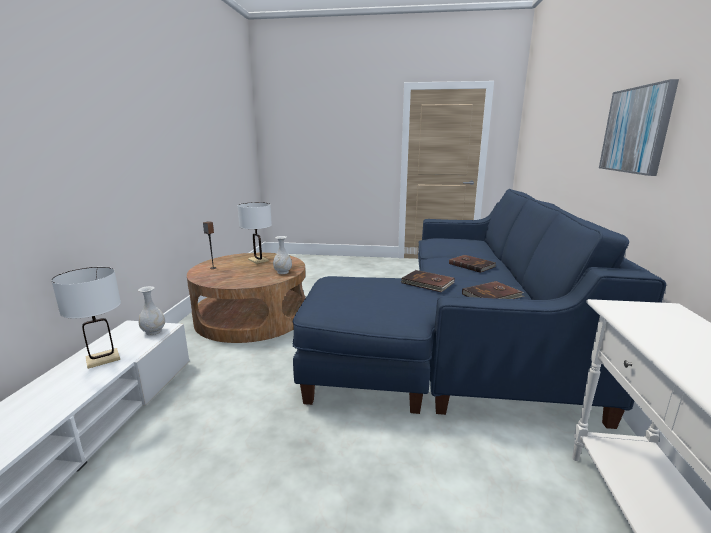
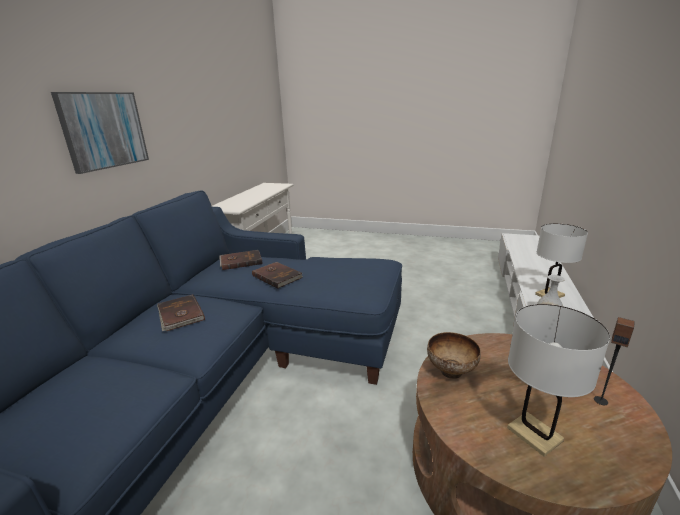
camera: 170 degrees left, 5 degrees up
(283, 272) = (450, 371): white vase -> bowl

